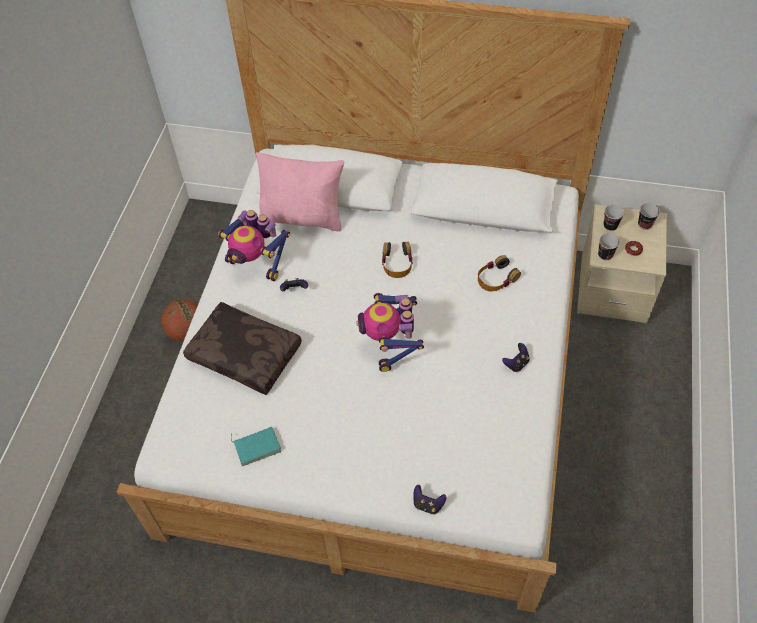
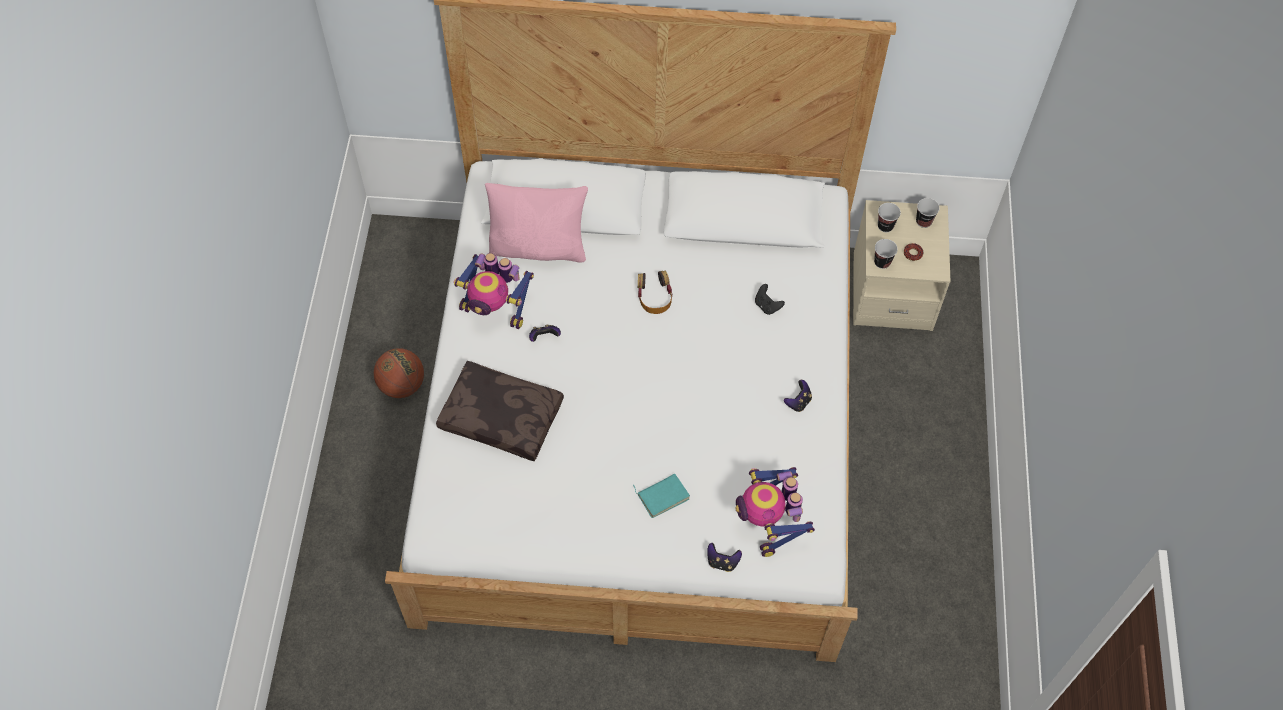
camera: 10 degrees left, 5 degrees up
(257, 446) = (533, 517): turquoise book -> turquoise book (662, 495)
(391, 345) = (661, 393): toy robot -> toy robot (768, 523)
(496, 278) = (767, 306): headphones -> black game controller

